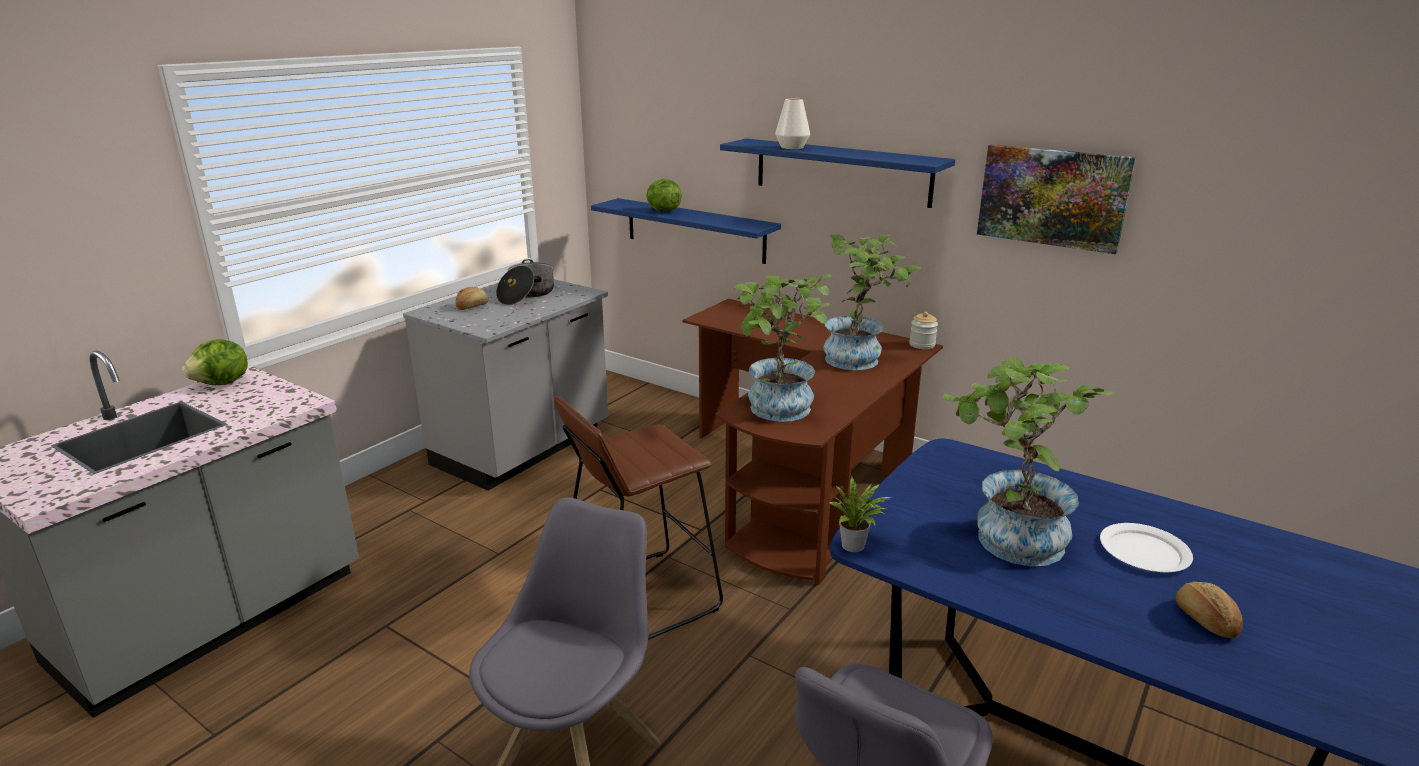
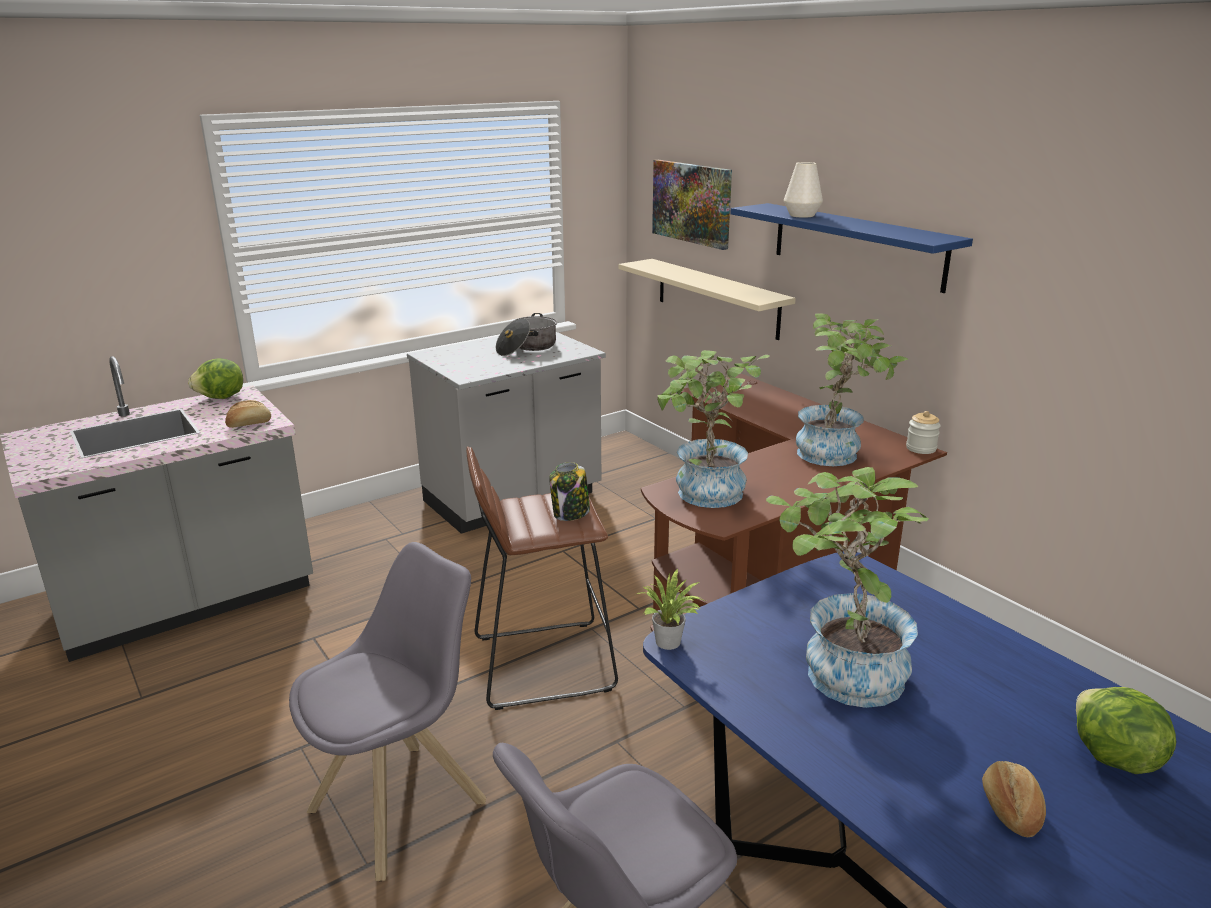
camera: 20 degrees right, 0 degrees up
(472, 307) = (469, 354): bread -> bread (249, 424)
(663, 211) = (683, 275): lettuce -> lettuce (1112, 758)
(666, 447) = (570, 513): none -> jar
(694, 230) = (716, 298): blue shelf -> beige shelf
(1052, 197) = (1077, 291): picture -> picture (692, 203)
(1143, 551) = (997, 718): white plate -> none

